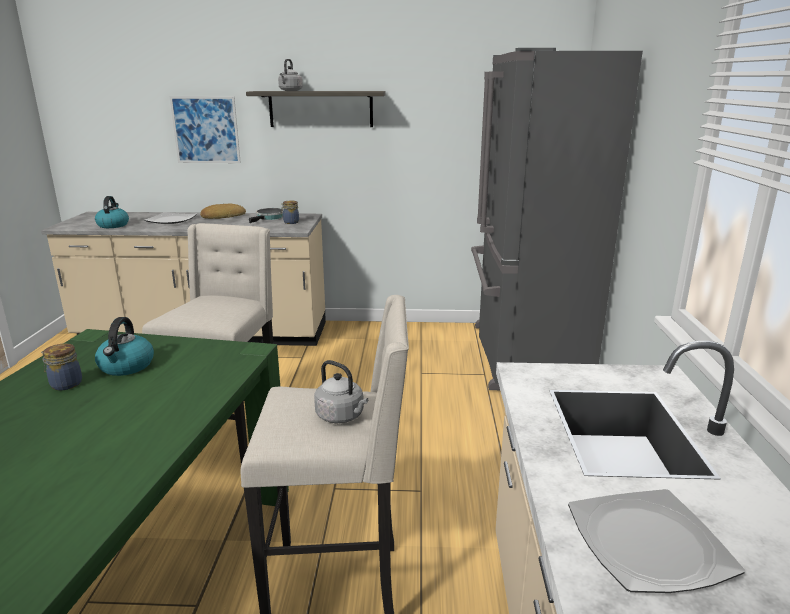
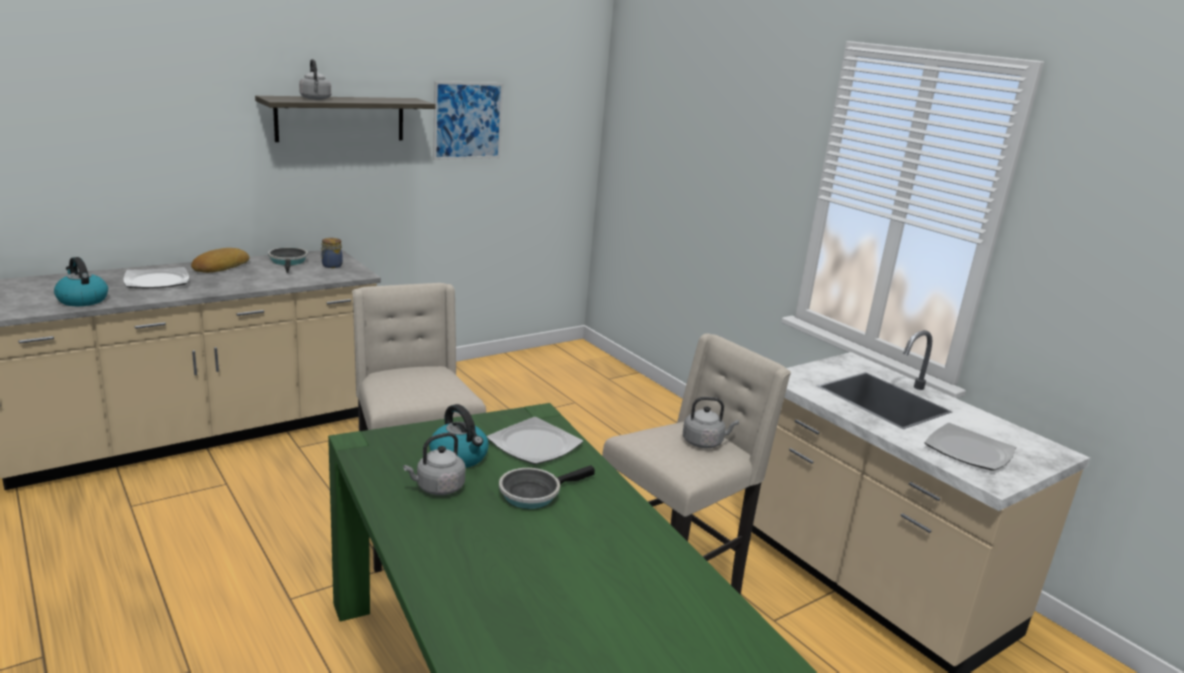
camera: 40 degrees left, 0 degrees up
(65, 384) = (437, 488): jar -> grey kettle
(113, 411) = (534, 493): none -> frying pan
(196, 373) = (535, 445): none -> plate
(206, 130) = (179, 148): picture -> picture (468, 120)
(524, 356) = (588, 377): grey fridge -> none

